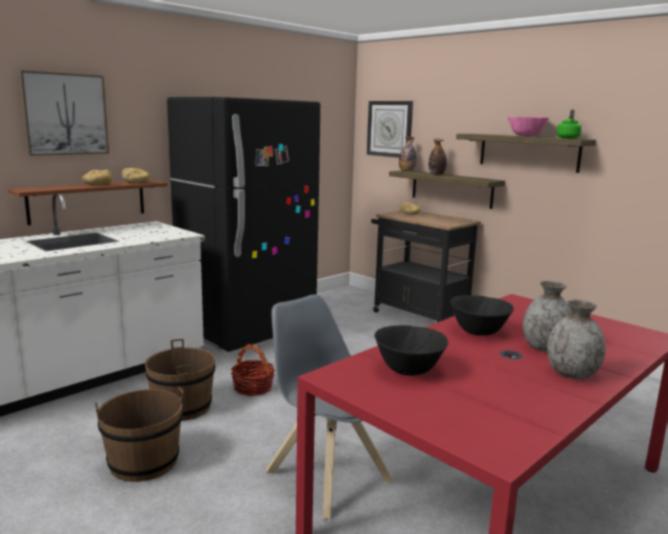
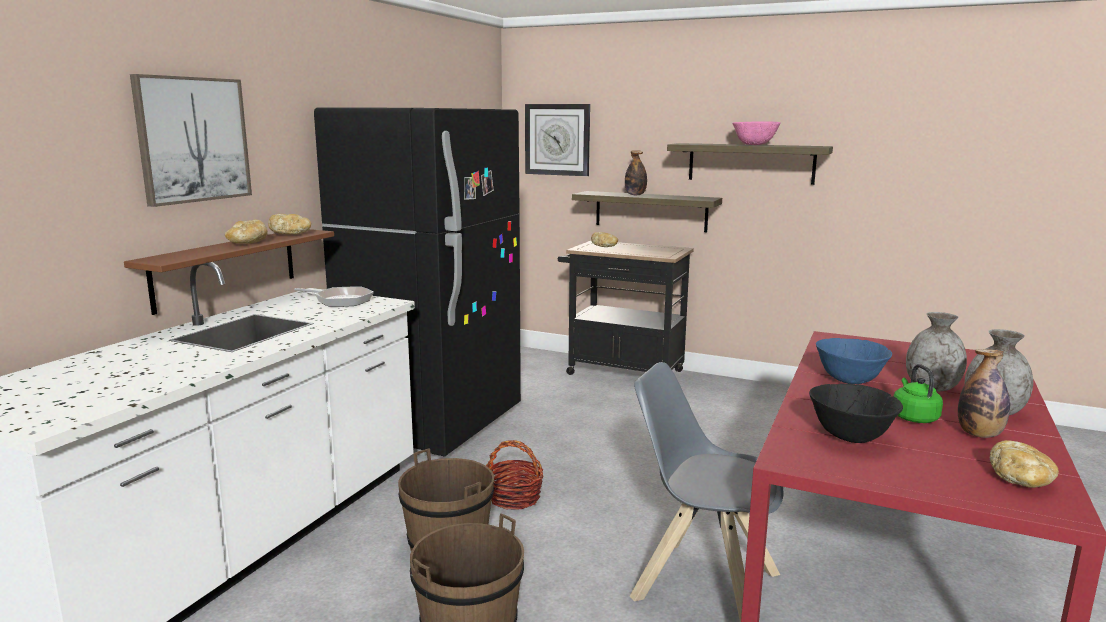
camera: 20 degrees left, 0 degrees up
(159, 230) = (340, 300): none -> frying pan
(406, 171) = (591, 192): bottle -> bottle (979, 434)
(478, 332) = (849, 380): black bowl -> blue bowl
(503, 427) = (1020, 480): none -> bread
(567, 138) = (805, 146): green kettle -> green kettle (913, 417)

